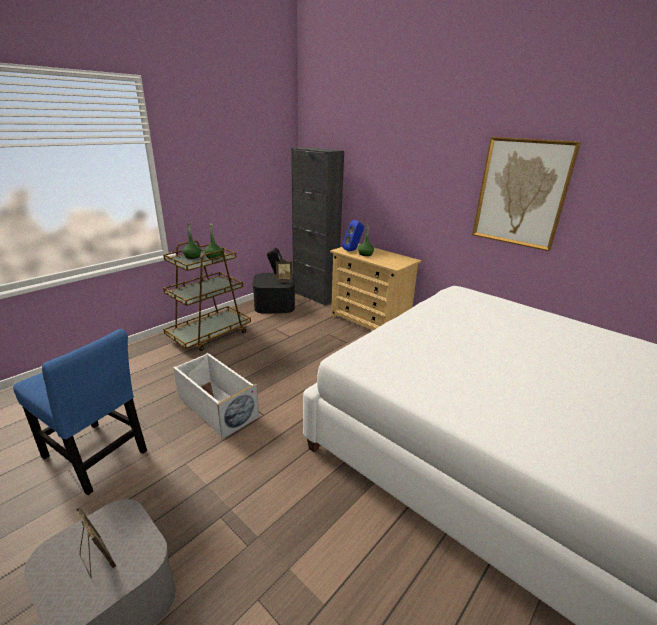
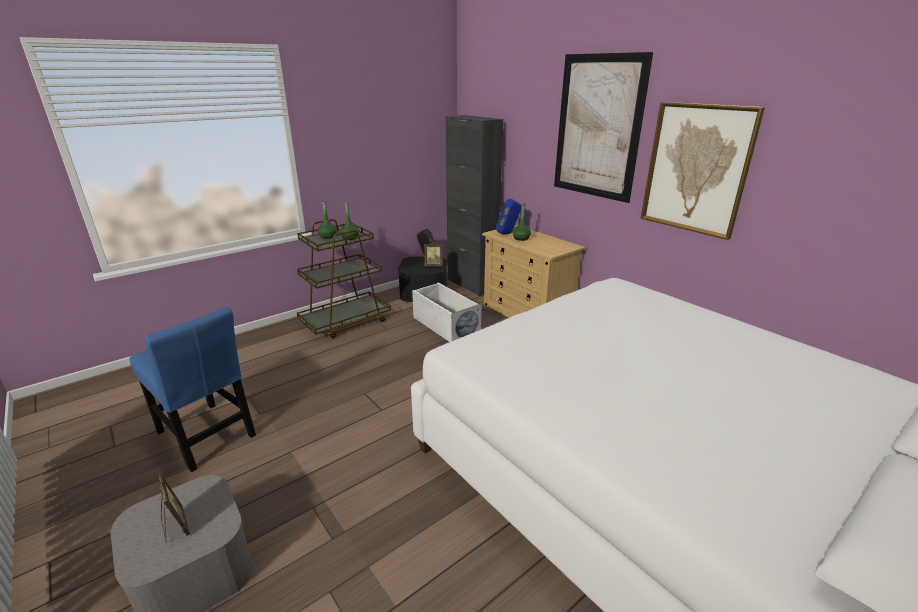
camera: 10 degrees right, 0 degrees up
(216, 407) = (334, 398): white storage box -> white storage box (445, 326)
(432, 158) = (597, 127): none -> picture

